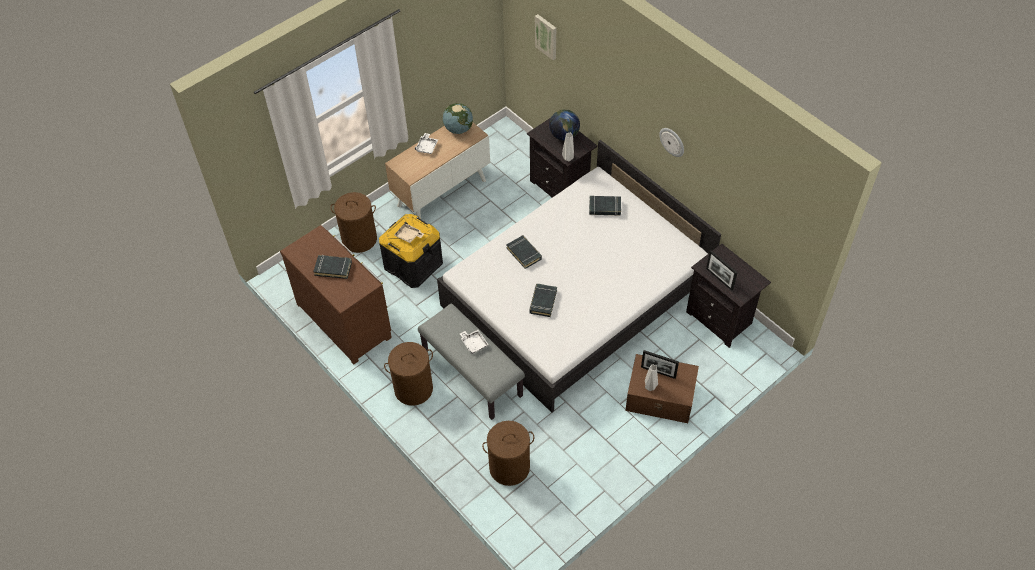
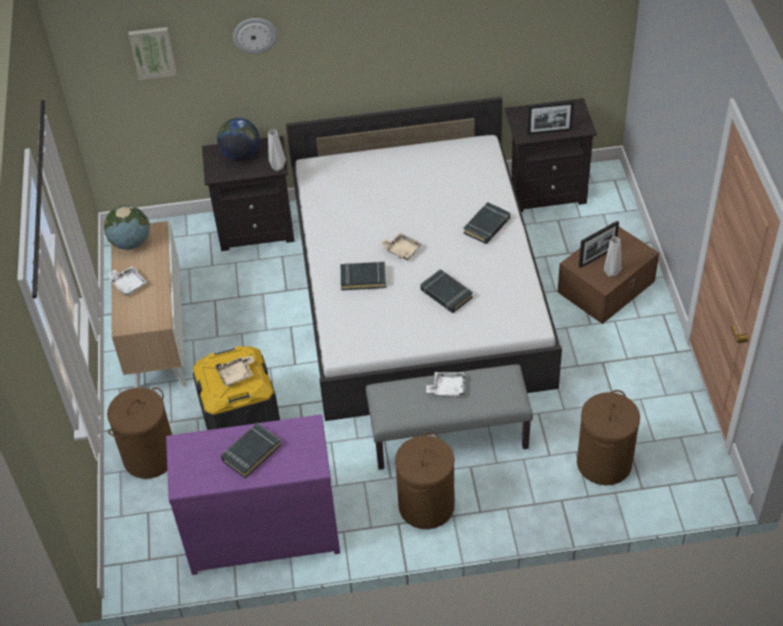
camera: 55 degrees left, 5 degrees down
(345, 318) = (261, 529): brown dresser -> purple dresser
(562, 260) = (402, 250): none -> beige tray
(604, 207) = (362, 180): black book -> black book (487, 226)
(672, 141) = (397, 38): wall clock -> wall clock (255, 34)

